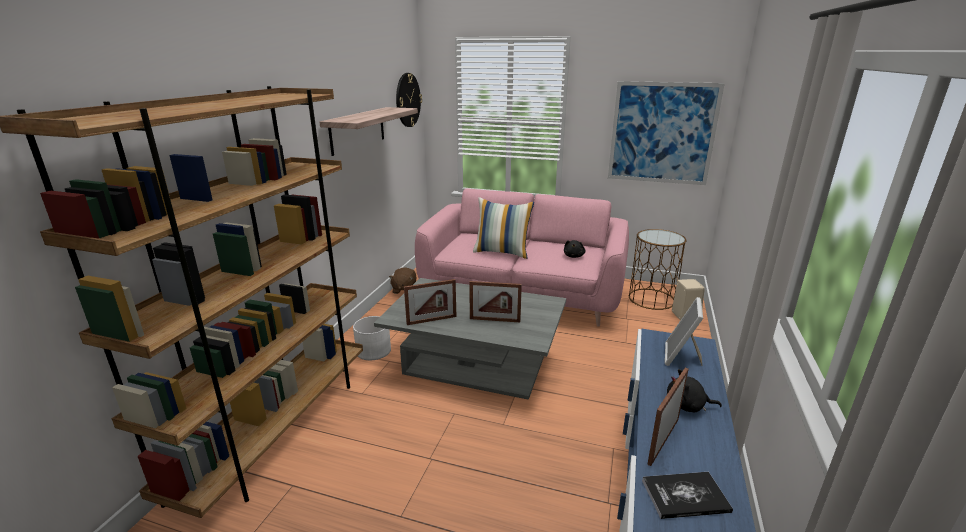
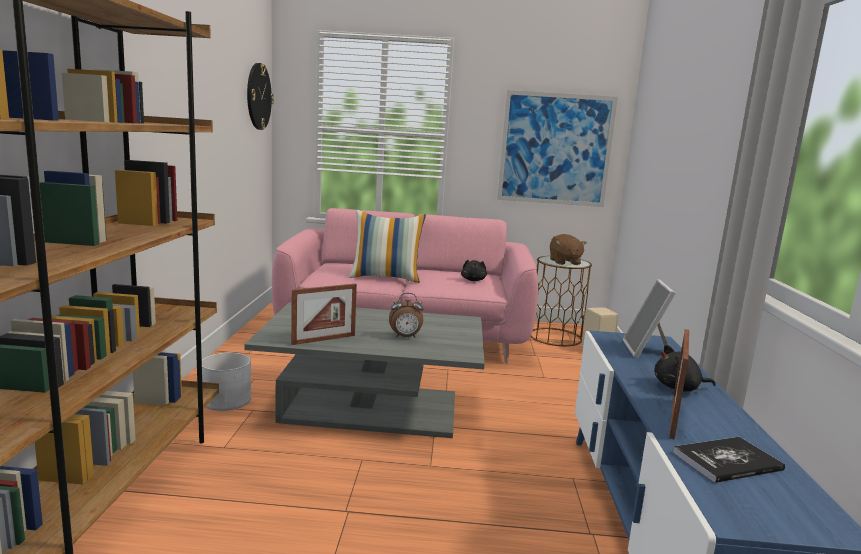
camera: 15 degrees left, 10 degrees down
(358, 130) = (207, 112): shelf -> none
(404, 290) = (249, 336): brown plush toy -> brown plush toy (564, 262)
(495, 320) = (405, 337): picture frame -> alarm clock

